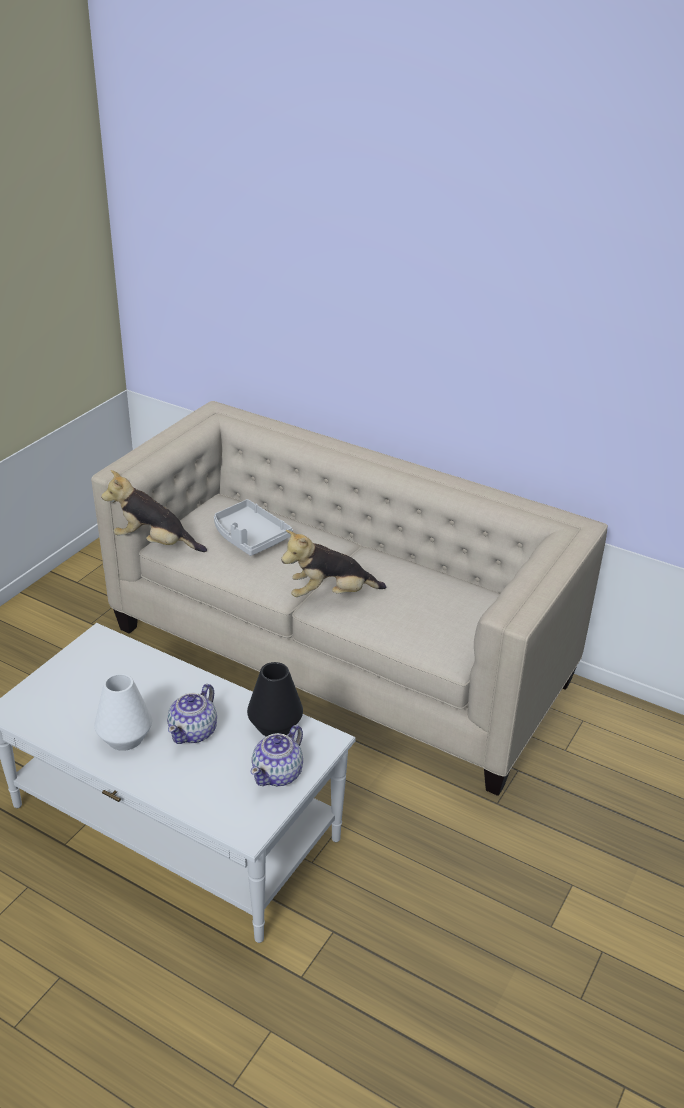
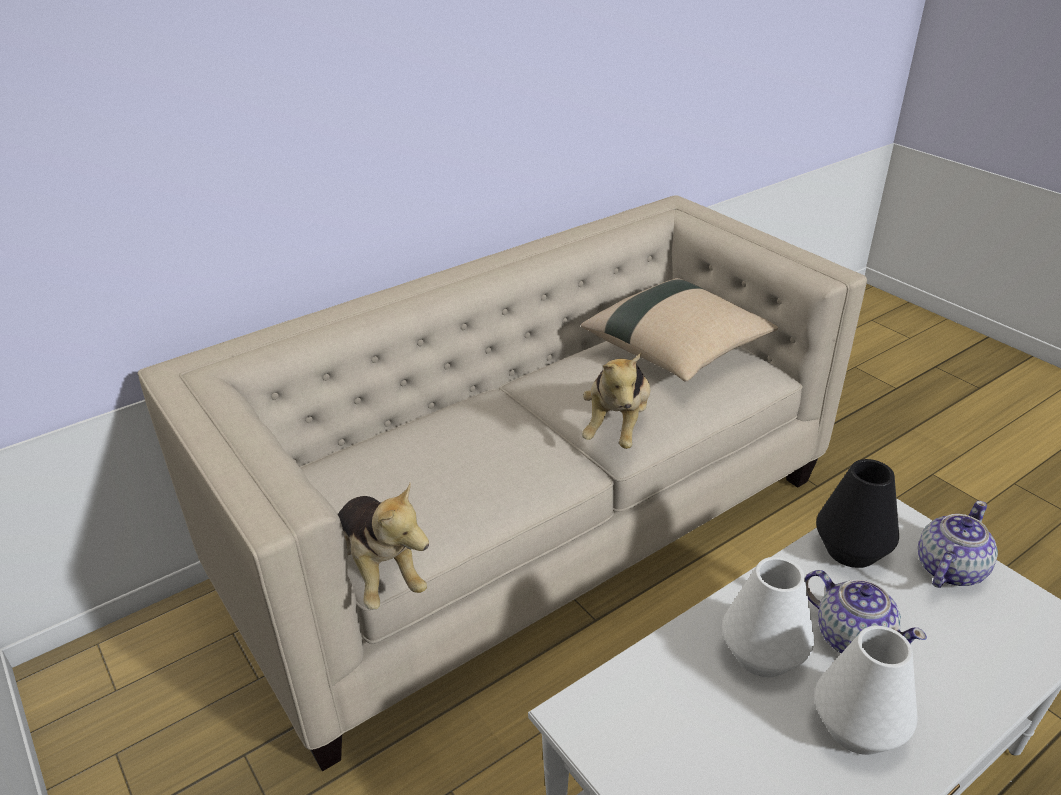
camera: 65 degrees left, 0 degrees up
(155, 543) = (375, 573): plush toy -> plush toy turned 75 degrees counterclockwise
(165, 696) = (763, 654): none -> white vase
(249, 537) = (438, 464): grey tray -> none
(278, 773) = (948, 569): teapot -> teapot turned 105 degrees counterclockwise
(446, 605) = (677, 351): none -> beige pillow

